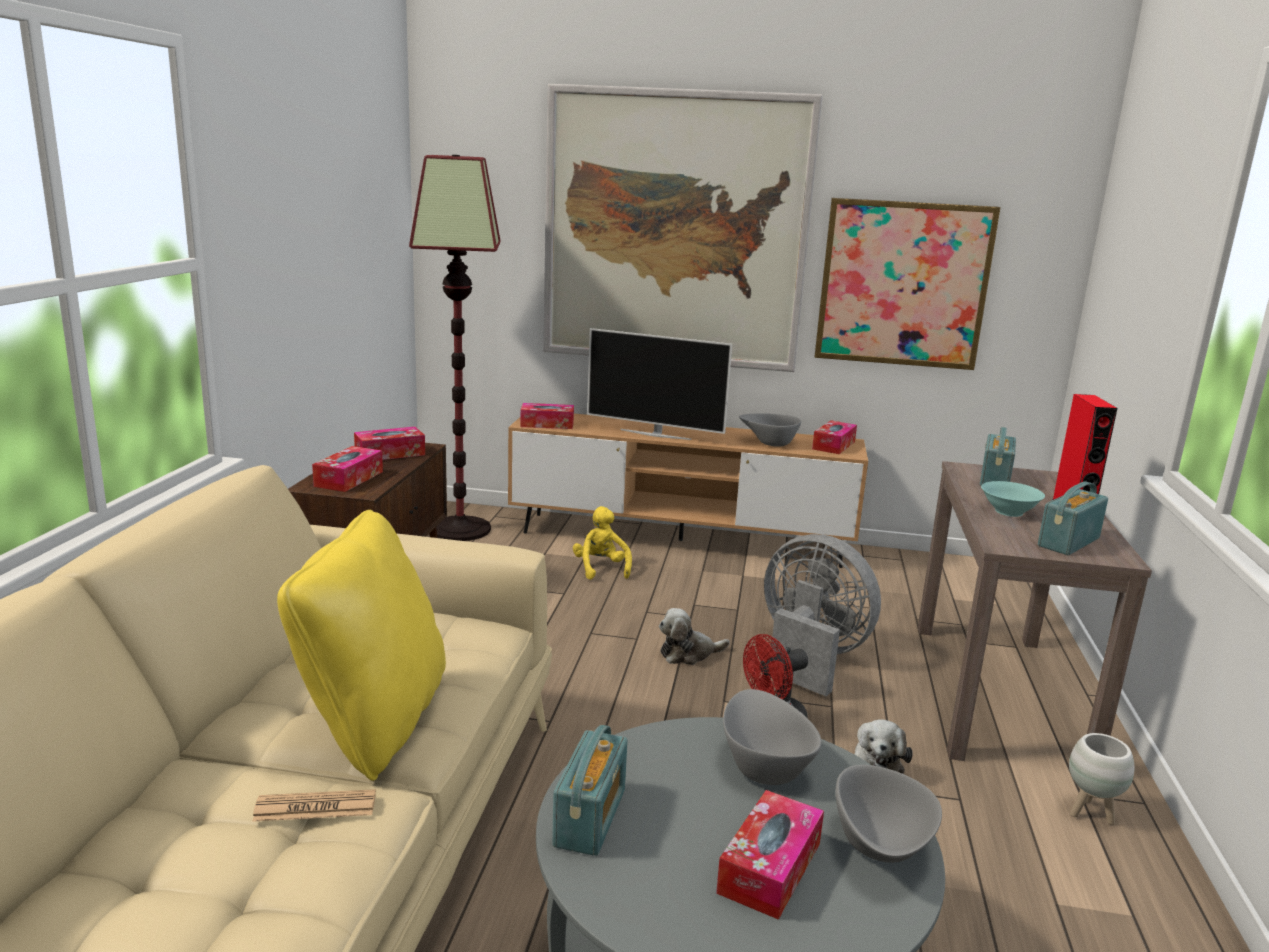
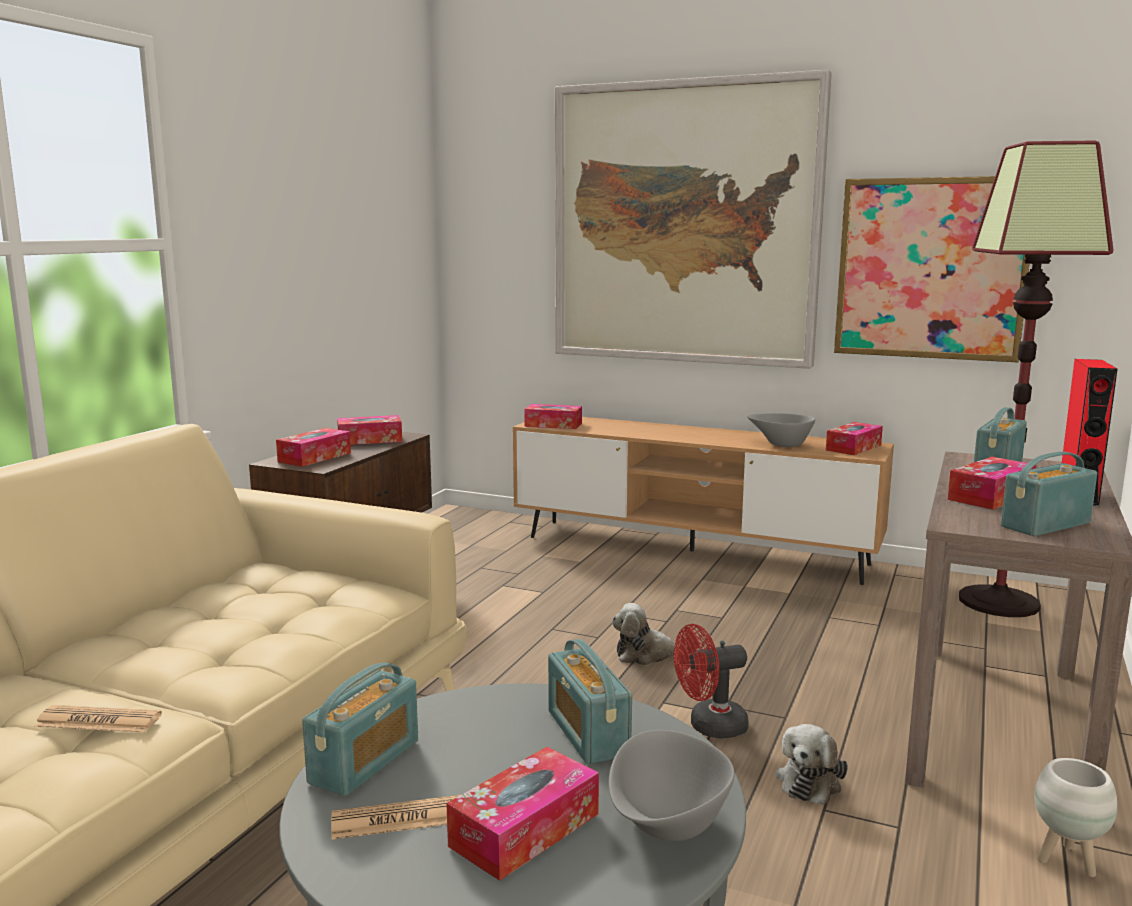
camera: 15 degrees right, 5 degrees down
(374, 722) = (211, 658): yellow pillow -> none
(460, 529) = (470, 532): floor lamp -> floor lamp (999, 602)
(601, 568) = (593, 572): yellow plush toy -> none
(655, 434) = (660, 435): television -> none
(658, 872) = (399, 819): none -> newspaper
(764, 765) = (587, 733): grey bowl -> radio
(810, 657) = (783, 667): grey fan -> none
(1009, 512) = (990, 496): turquoise bowl -> tissue box

